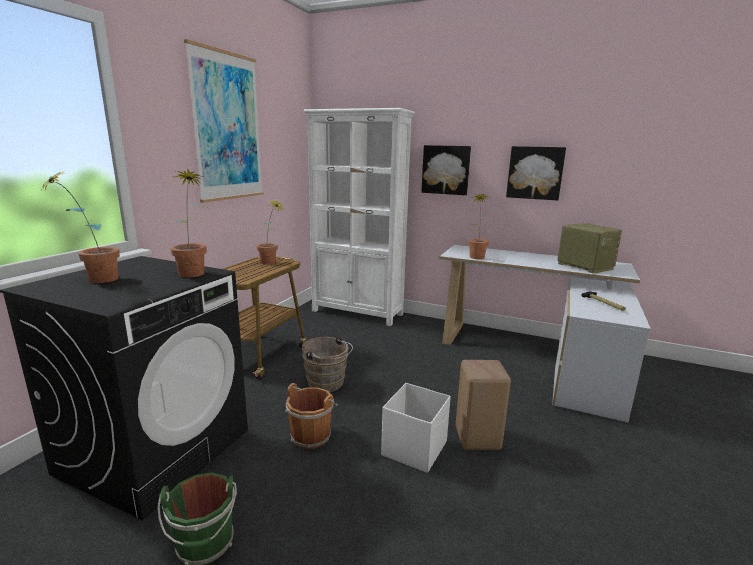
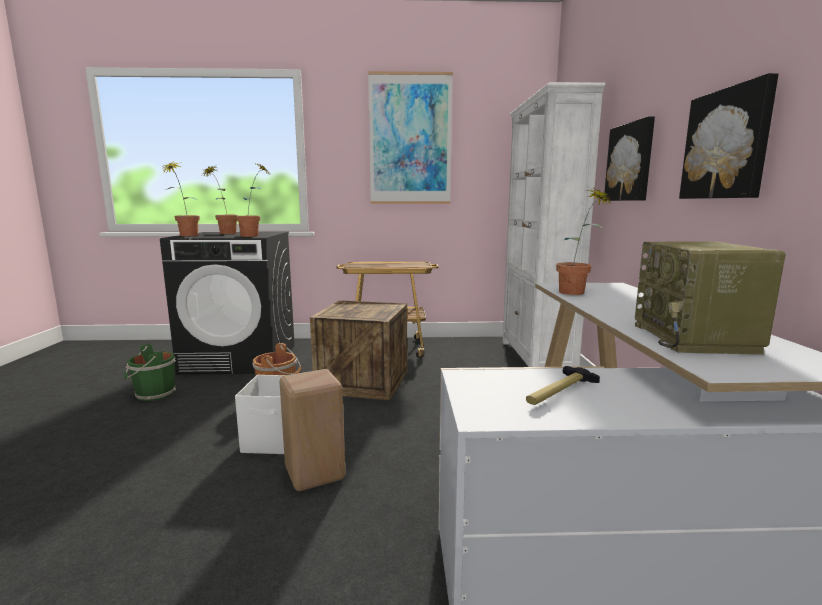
camera: 65 degrees right, 5 degrees down
(271, 263) = (412, 265): potted plant -> potted plant (185, 235)
(327, 384) = (363, 381): brown bucket -> crate
(583, 266) = (696, 339): radio -> radio turned 150 degrees clockwise

